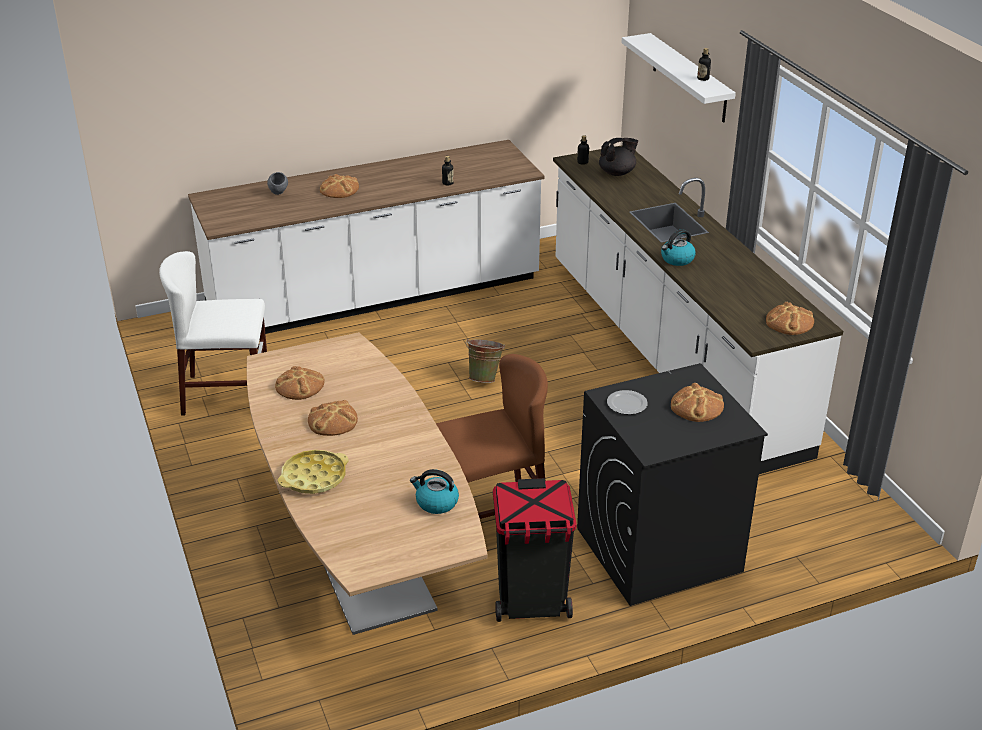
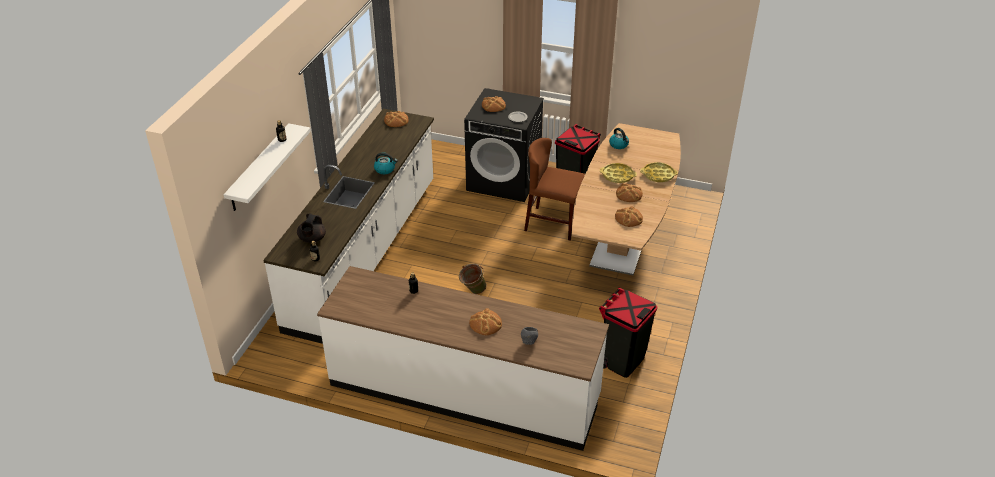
camera: 140 degrees left, 5 degrees up
(226, 394) = (622, 361): white chair -> black trash can
(380, 443) = (617, 176): none -> yellow tray
(617, 173) = (312, 239): black teapot -> black teapot turned 90 degrees counterclockwise

